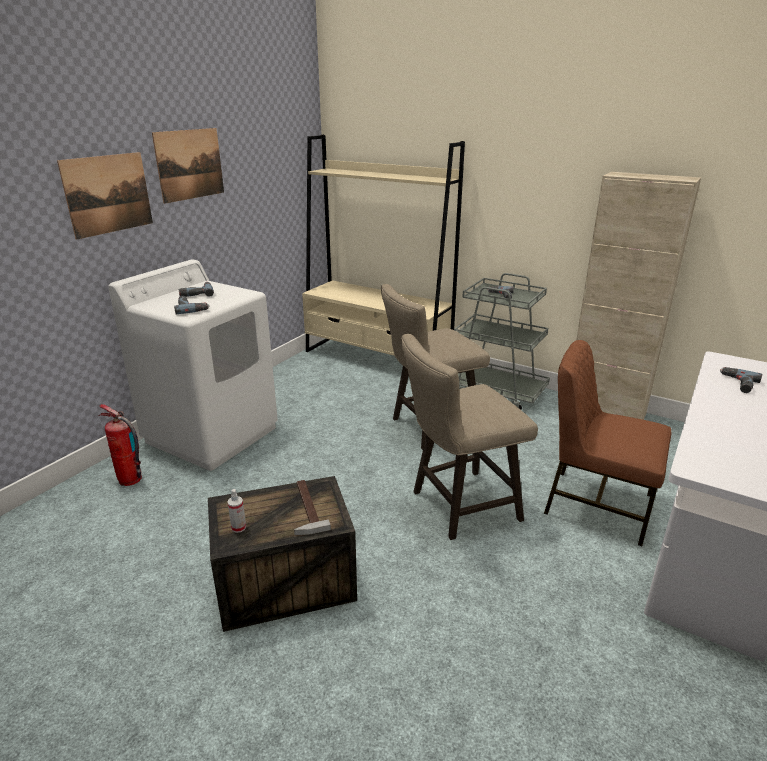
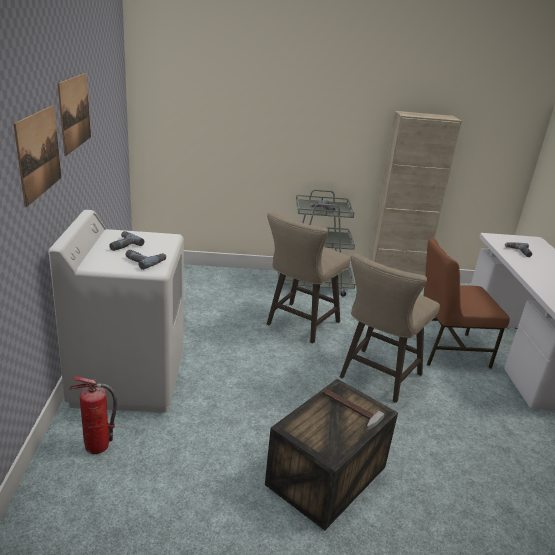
camera: 35 degrees left, 0 degrees up
(238, 527) = (324, 440): spray bottle -> none
(377, 359) = (199, 275): beige bookcase -> none

